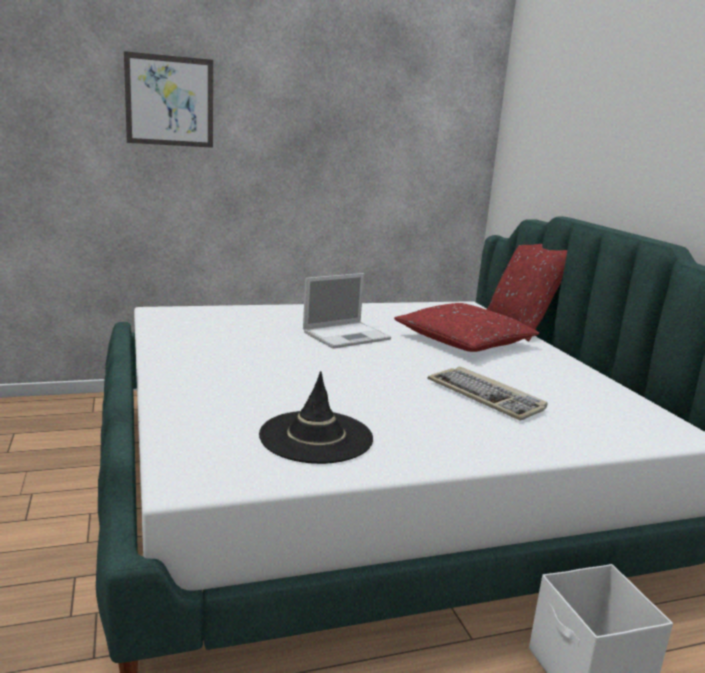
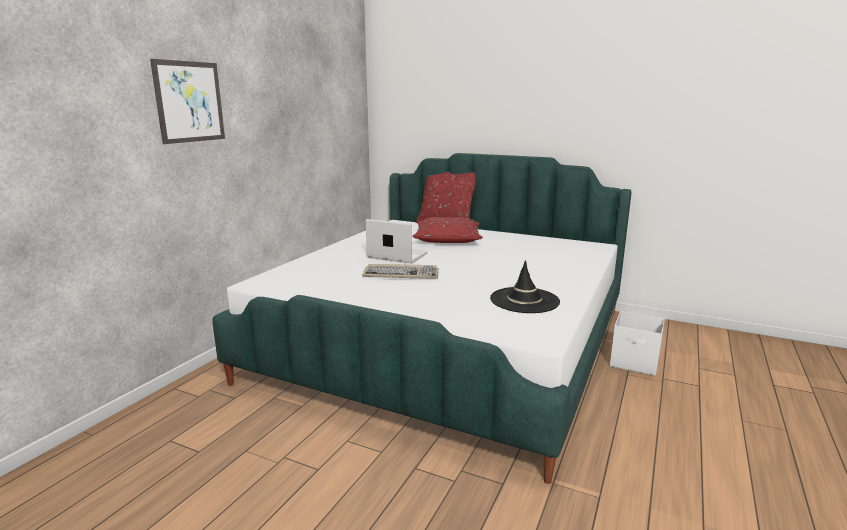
camera: 45 degrees left, 0 degrees up
(347, 335) = (396, 256): laptop -> laptop turned 75 degrees counterclockwise
(486, 397) = (522, 258): keyboard -> keyboard (401, 274)

